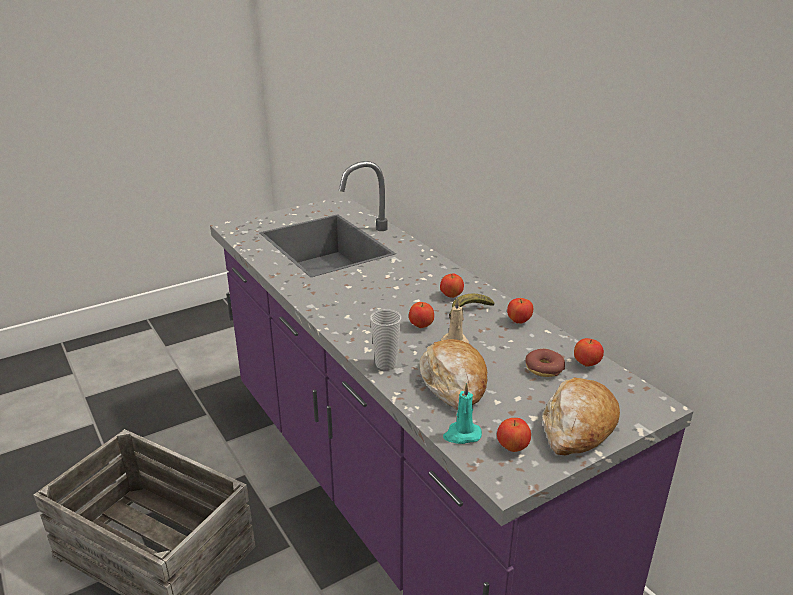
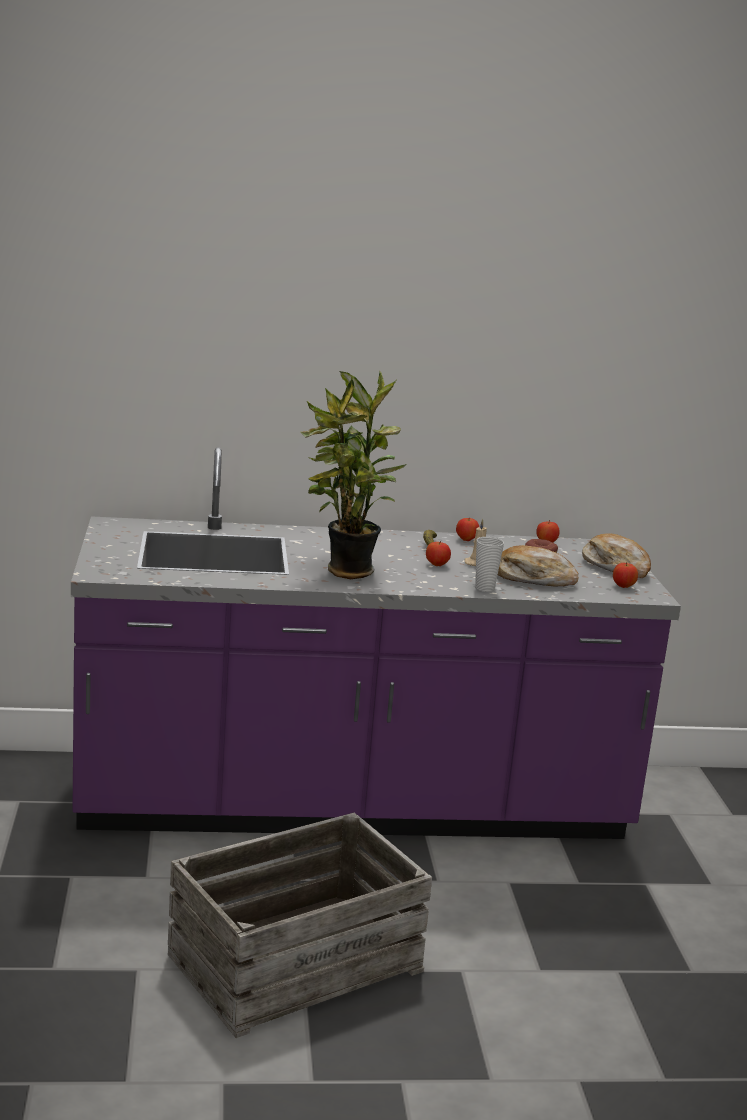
camera: 65 degrees left, 10 degrees down
(343, 295) = (346, 572): none -> potted plant
(451, 296) = (397, 544): apple -> none
(461, 435) = (598, 593): turquoise candle -> none

